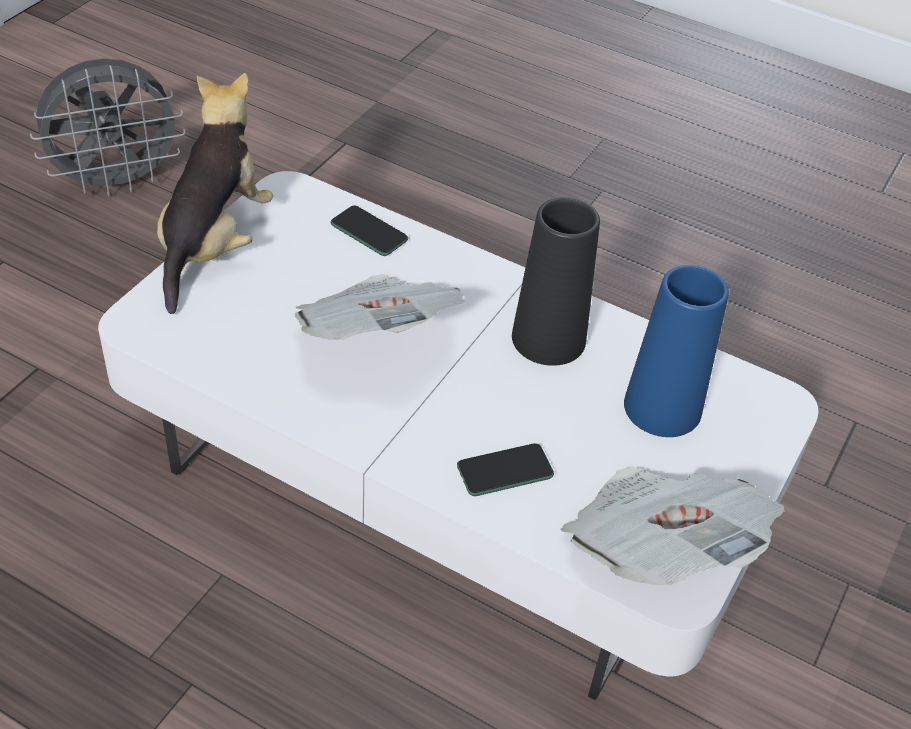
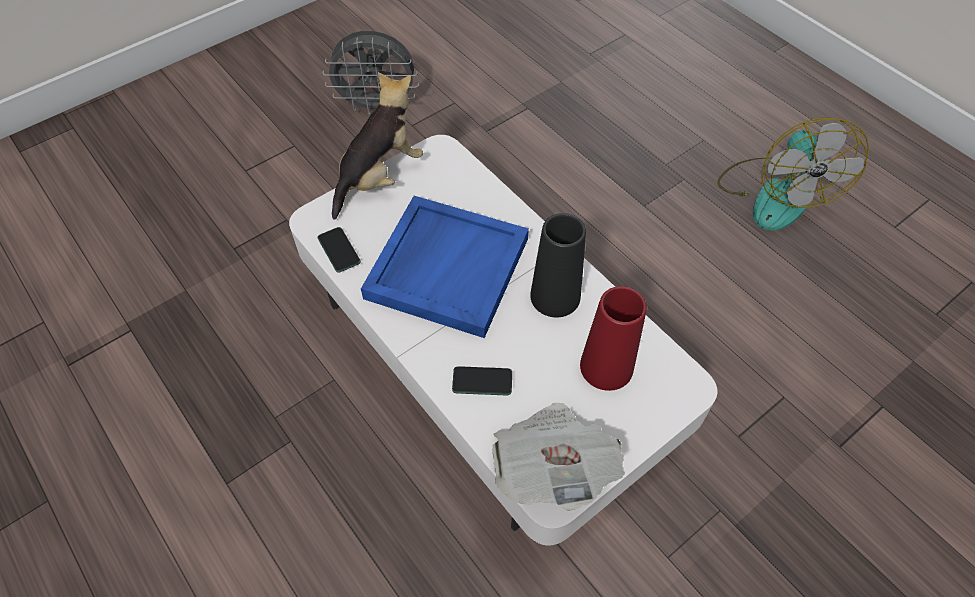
camera: 25 degrees right, 10 degrees up
(369, 232) = (476, 191): phone -> phone (339, 250)
(376, 338) = (447, 267): newspaper -> blue tray
(662, 407) = (606, 366): blue vase -> red vase
(723, 183) = (774, 193): none -> fan

